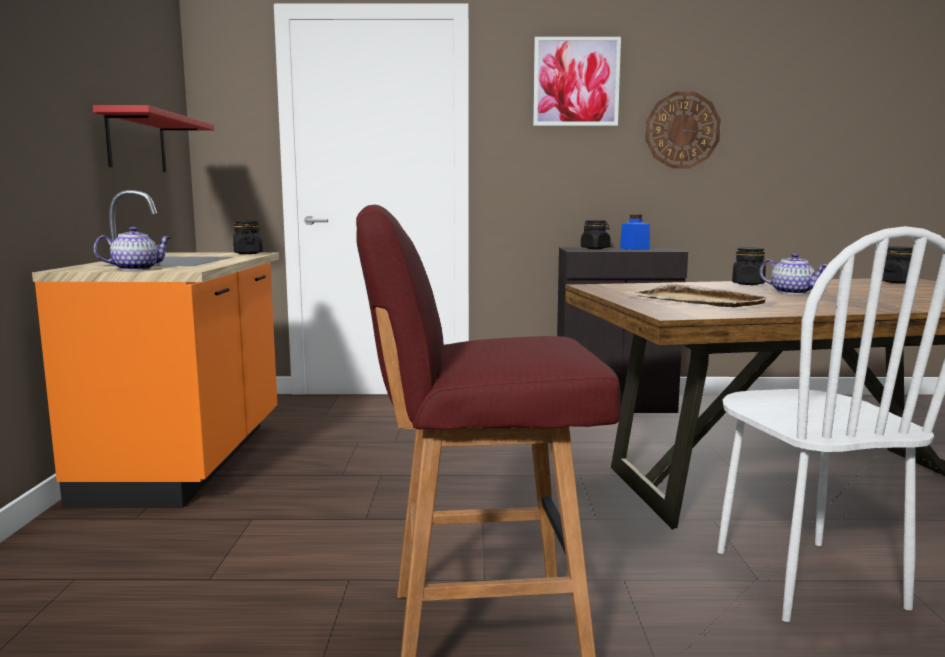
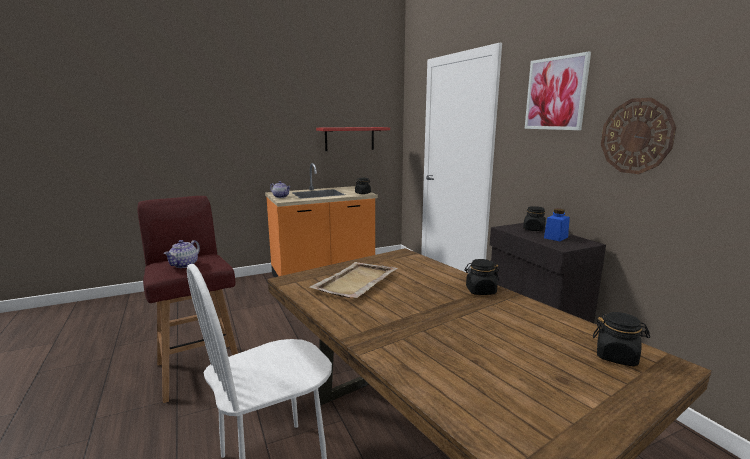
camera: 65 degrees right, 5 degrees up
(792, 292) = (438, 307): teapot -> teapot (184, 265)

